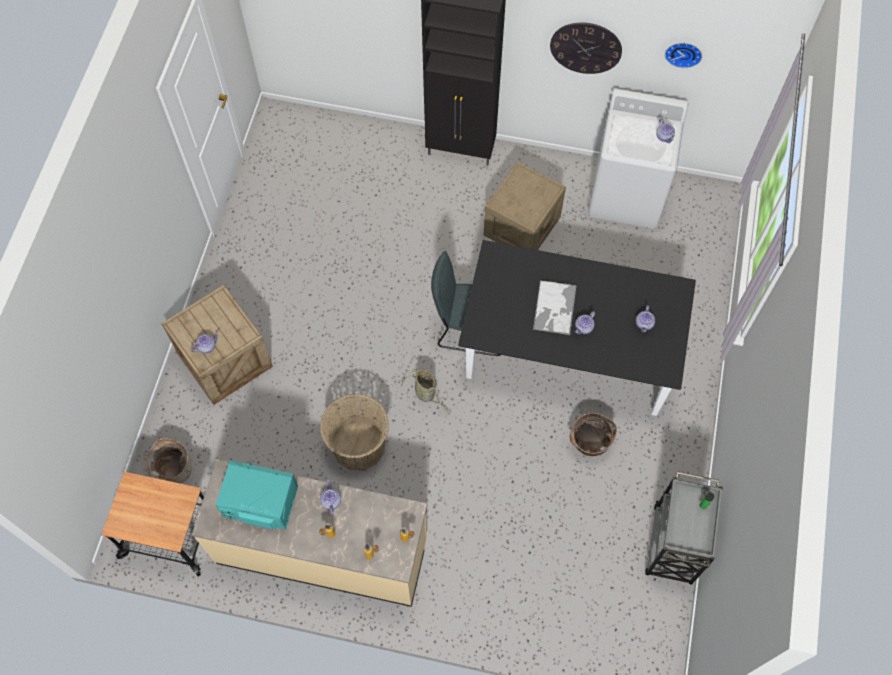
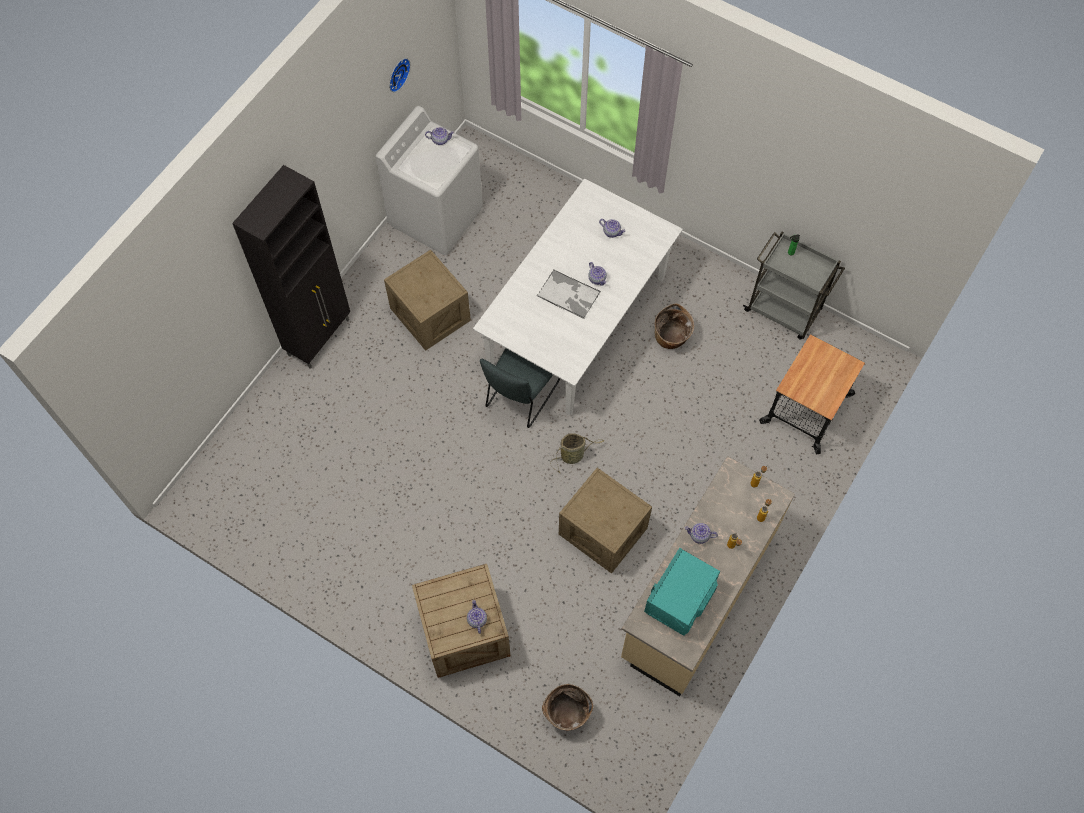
camera: 70 degrees left, 0 degrees up
(170, 534) = (635, 734): cart -> cart (807, 409)
(358, 445) = (603, 531): basket -> crate
(569, 351) = (577, 322): black dining table -> white dining table
(586, 47) = (343, 149): wall clock -> none

